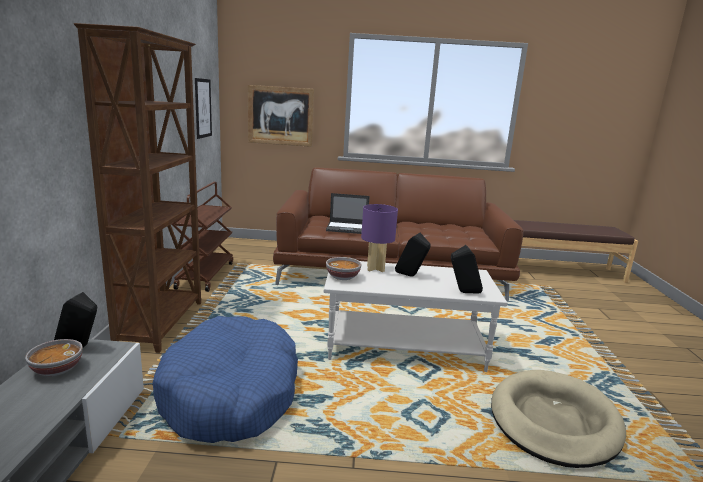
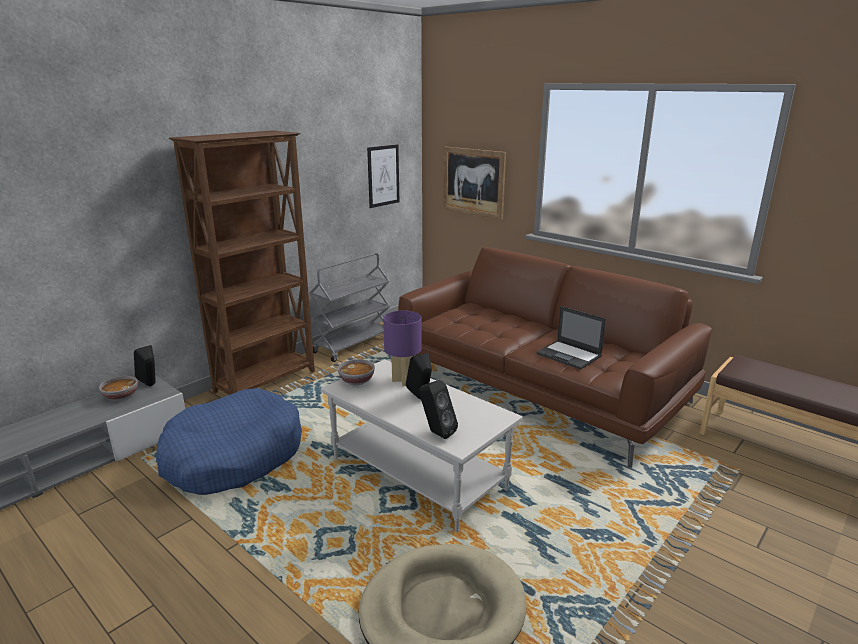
camera: 40 degrees right, 5 degrees up
(205, 275) = (353, 344): brown cart -> grey cart
(347, 228) = (471, 326): laptop -> laptop (569, 355)

